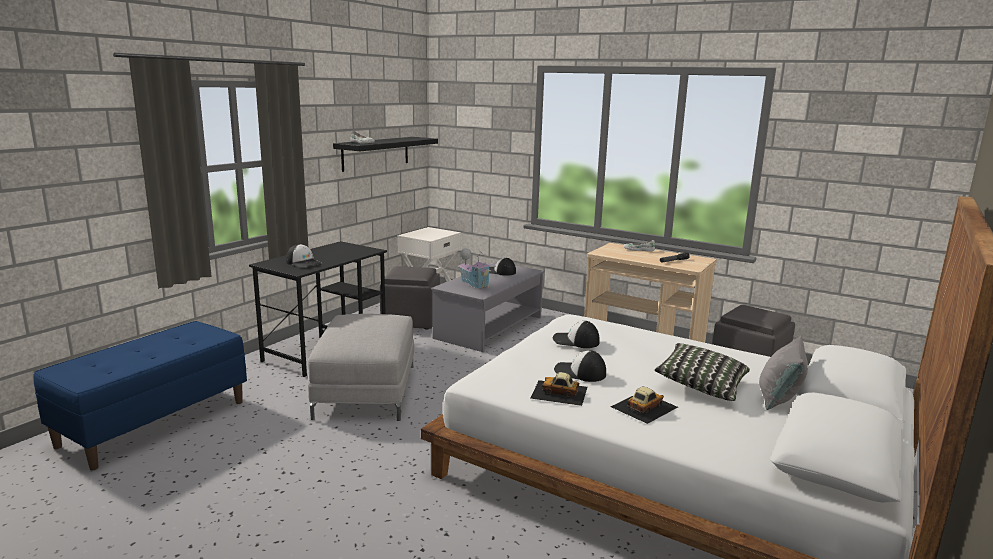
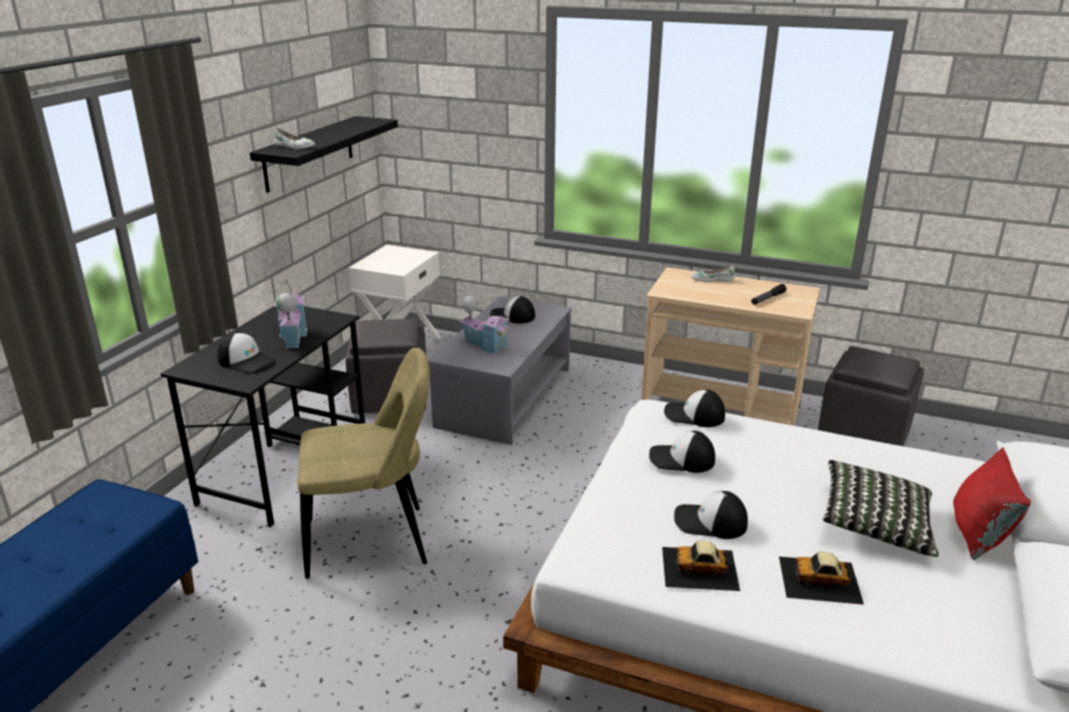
camera: 10 degrees left, 10 degrees up
(338, 256) = (292, 337): none -> toy house
(367, 391) = (373, 541): grey ottoman -> beige chair
(597, 321) = (693, 415): none -> cap
(643, 406) = (820, 580): toy car -> toy car turned 120 degrees counterclockwise
(779, 398) = (978, 534): grey pillow -> red pillow

